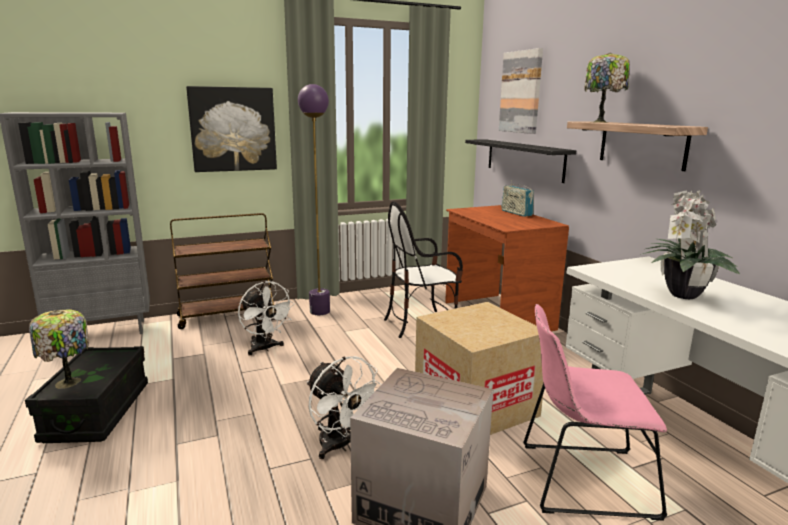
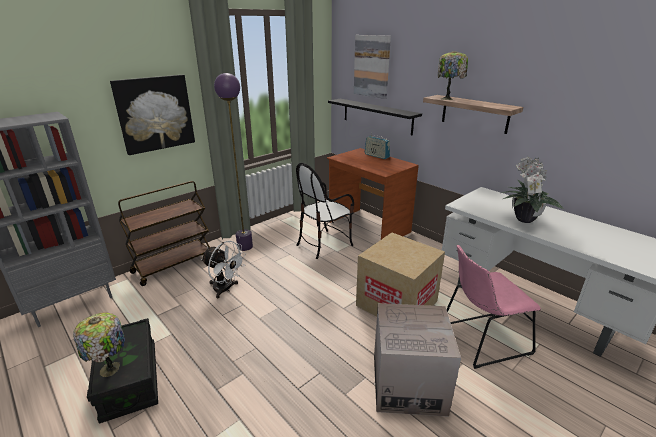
camera: 20 degrees left, 10 degrees up
(340, 446) = (333, 357): white fan -> none

